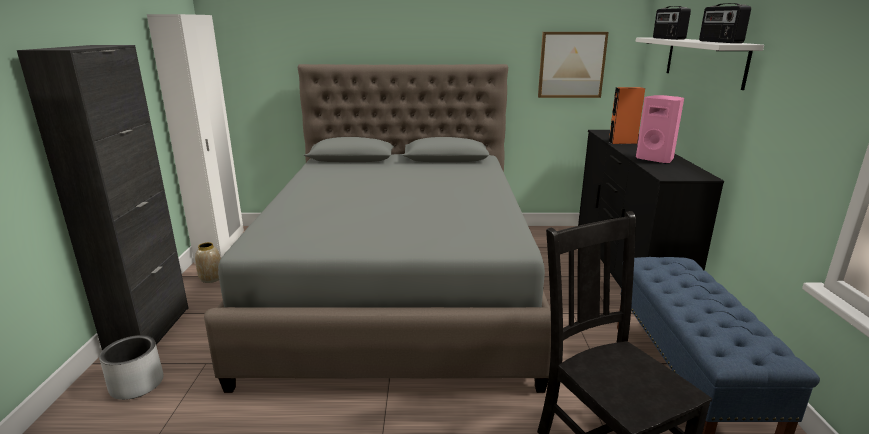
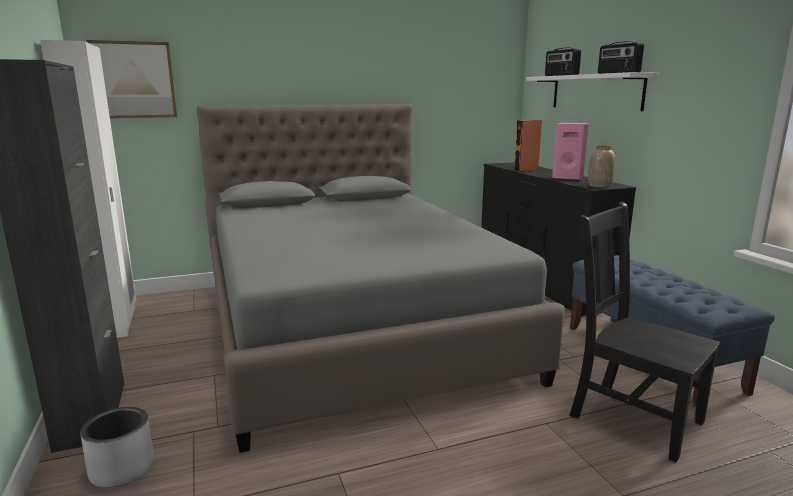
camera: 20 degrees left, 5 degrees down
(211, 278) = (128, 352): vase -> vase (599, 186)
(571, 65) = (465, 104): picture -> picture (133, 80)

